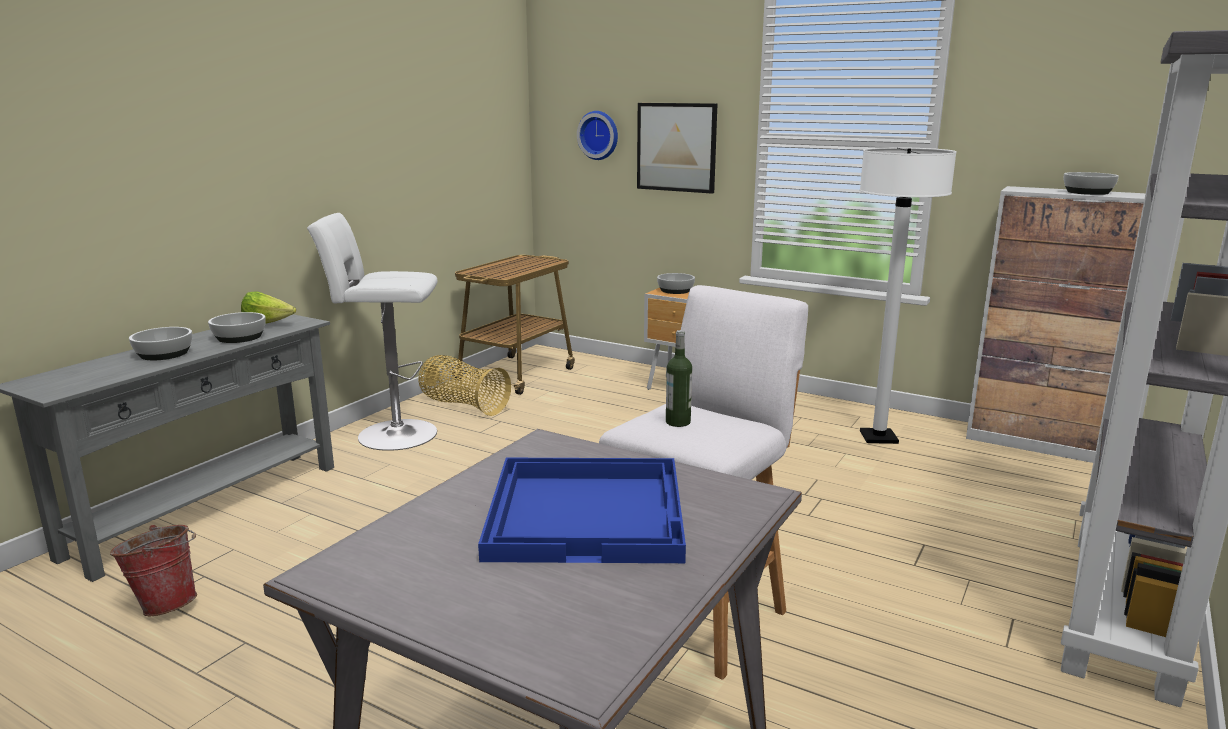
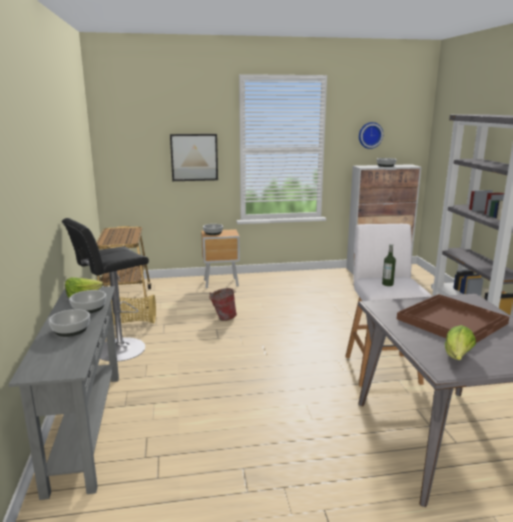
camera: 40 degrees left, 0 degrees up
(166, 603) = (165, 477): bucket -> bucket (223, 318)
(391, 434) = (117, 350): white stool -> black stool
(411, 565) = (457, 357): none -> lettuce
(588, 512) = (451, 320): blue tray -> brown tray
(599, 135) = (144, 153): wall clock -> wall clock (370, 135)
(878, 438) = (327, 282): white floor lamp -> none

